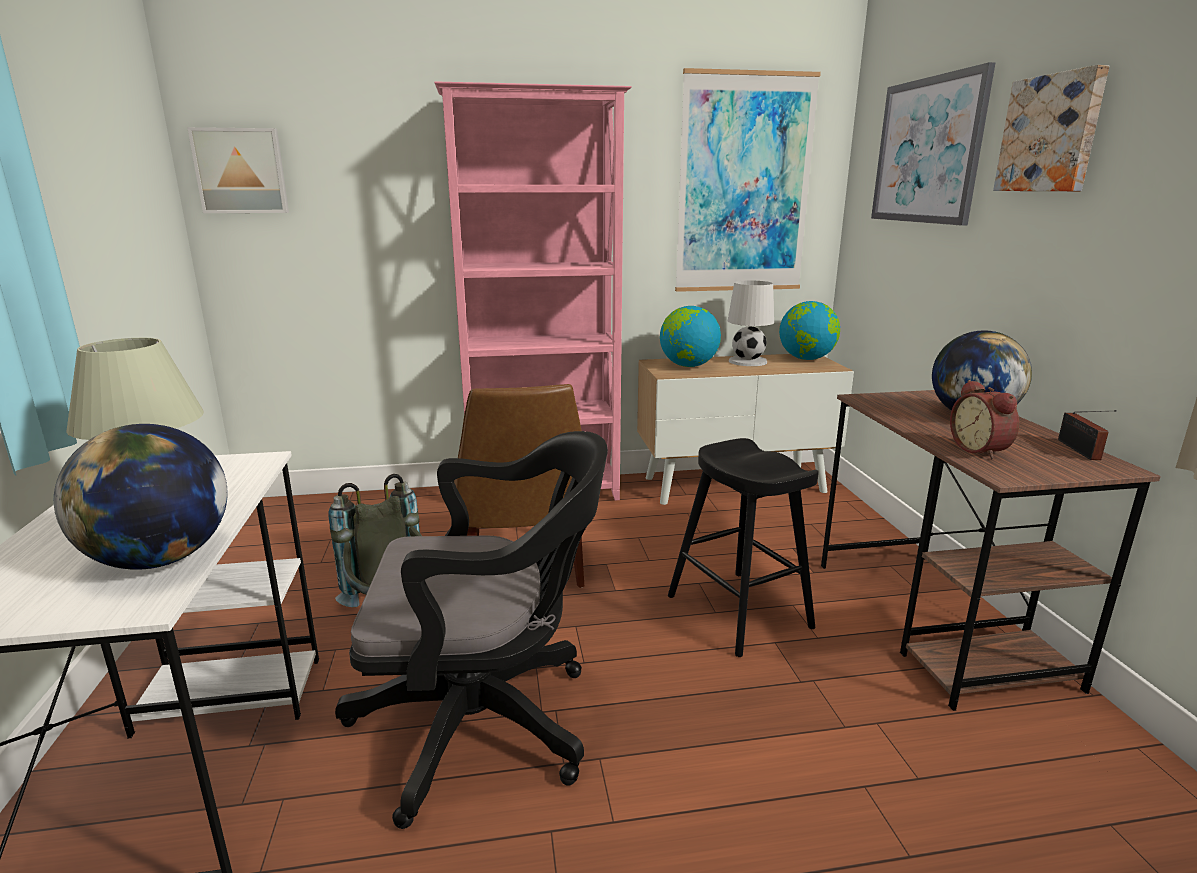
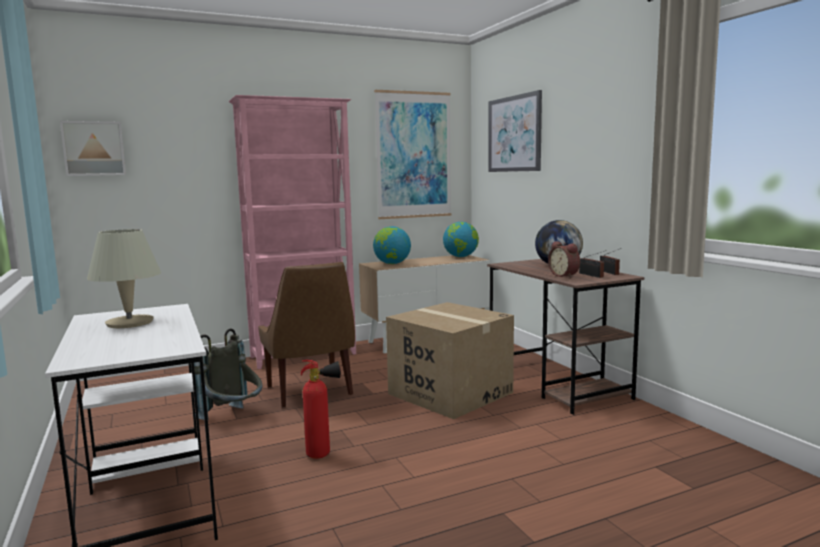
camera: 15 degrees left, 10 degrees down
(161, 559) = (170, 337): globe -> none
(487, 723) = (324, 454): black office chair -> fire extinguisher
(739, 612) = (450, 393): black stool -> cardboard box
(747, 361) = (427, 260): white table lamp -> none
(1039, 456) = (592, 275): none -> radio
(1051, 134) = (572, 123): picture -> none

